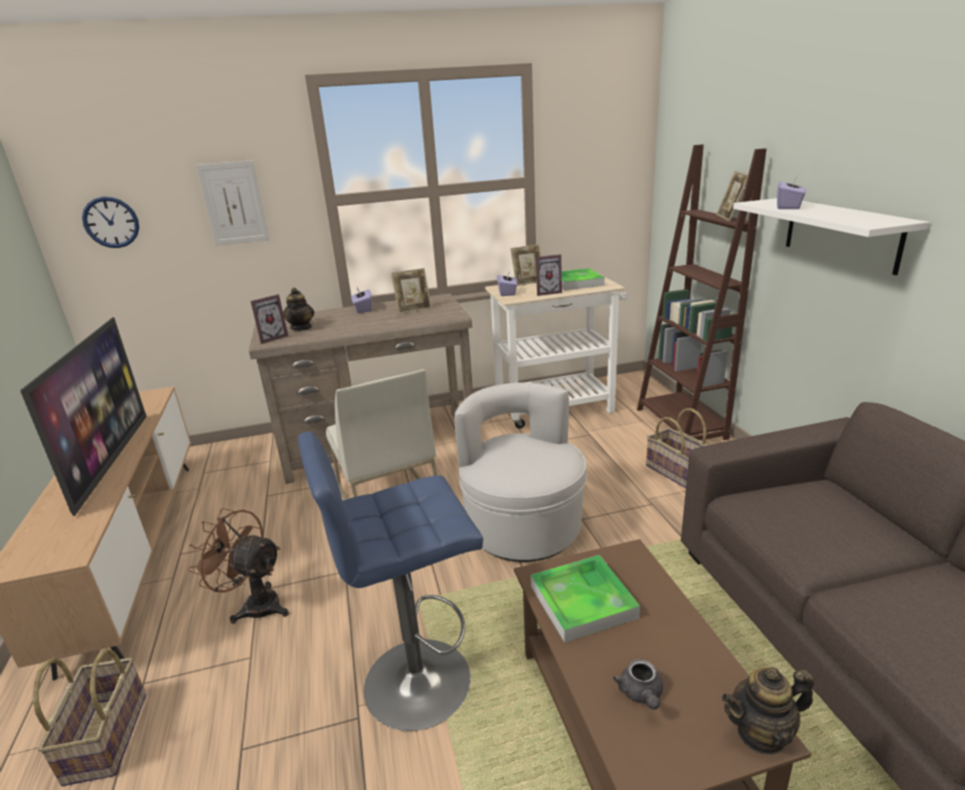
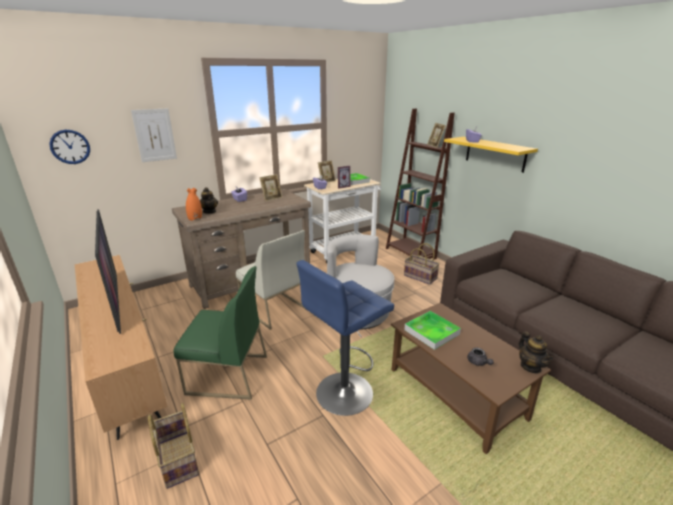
camera: 20 degrees left, 0 degrees up
(254, 604) = (227, 375): brown fan -> green chair
(271, 338) = (195, 218): picture frame -> orange vase
(761, 734) = (530, 367): teapot -> teapot turned 75 degrees counterclockwise
(841, 234) = (495, 154): white shelf -> yellow shelf

